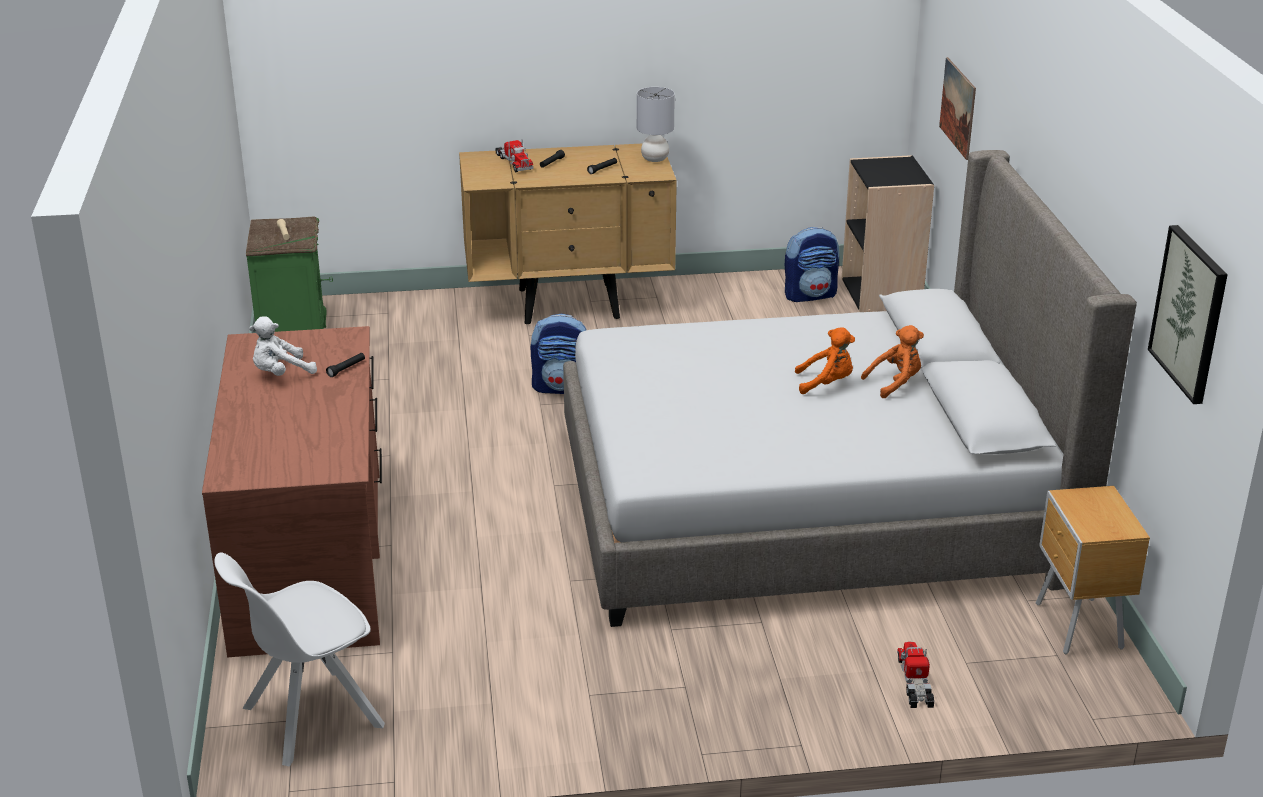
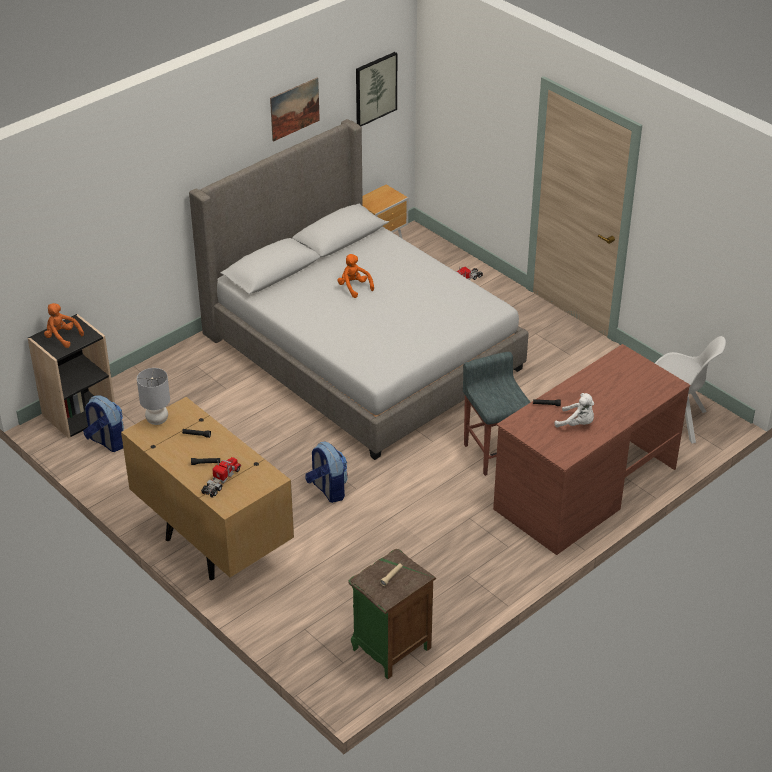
camera: 125 degrees left, 10 degrees up
(470, 520) = (494, 453): none -> grey stool
(895, 383) = (330, 270): orange plush toy -> orange plush toy (62, 337)
(958, 107) = (93, 243): picture -> picture (294, 109)

